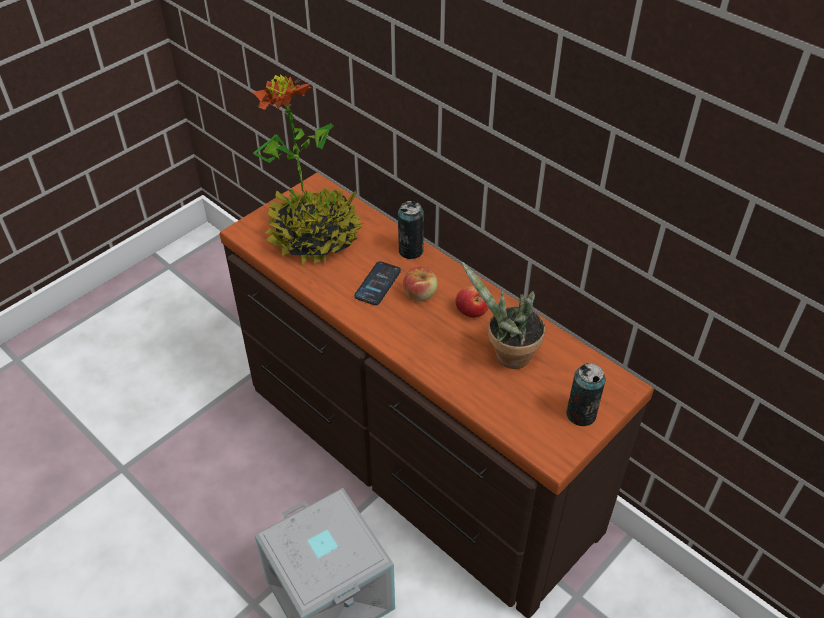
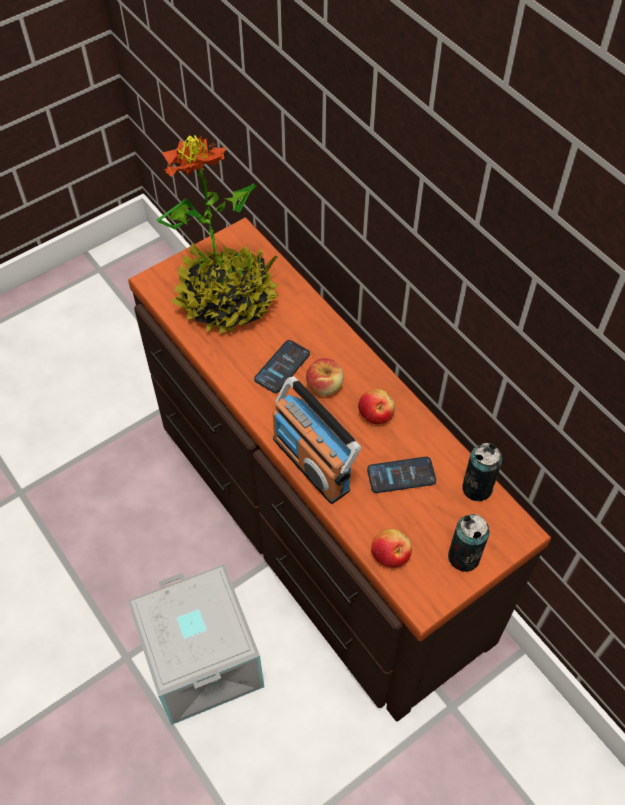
camera: 10 degrees right, 10 degrees up
(410, 250) = (326, 330): can -> can (477, 488)
(424, 357) = (312, 463): none -> radio
(507, 356) = (401, 475): potted plant -> phone
(514, 422) = (390, 554): none -> apple

